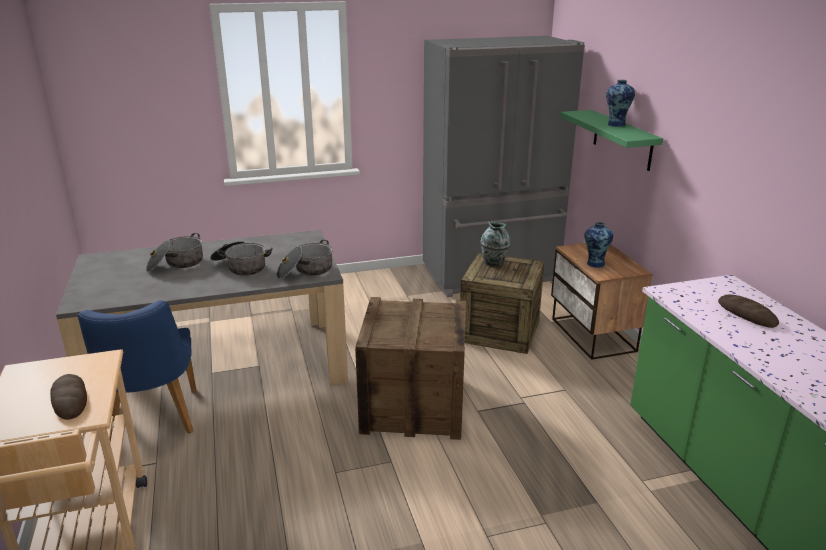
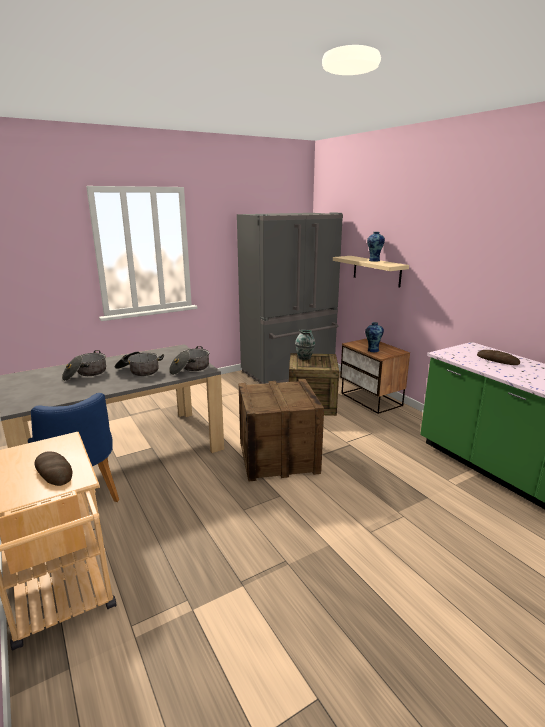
camera: 15 degrees left, 5 degrees down
(622, 139) = (376, 271): green shelf -> beige shelf

